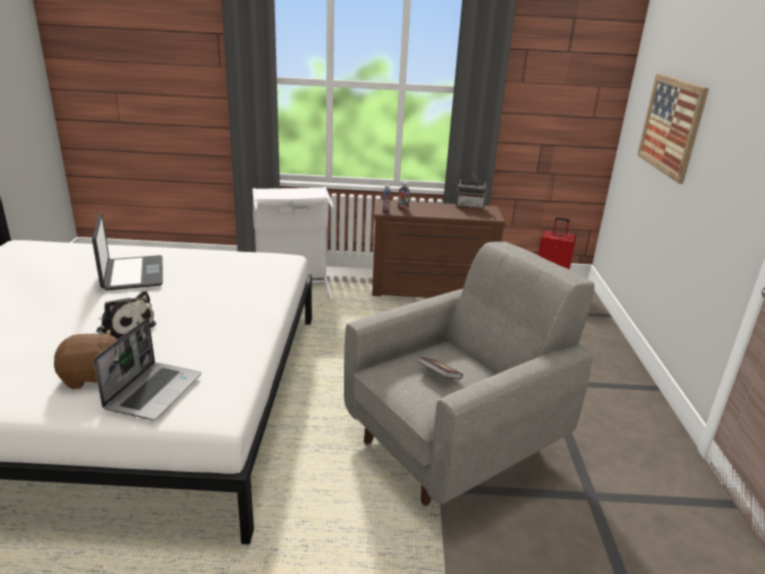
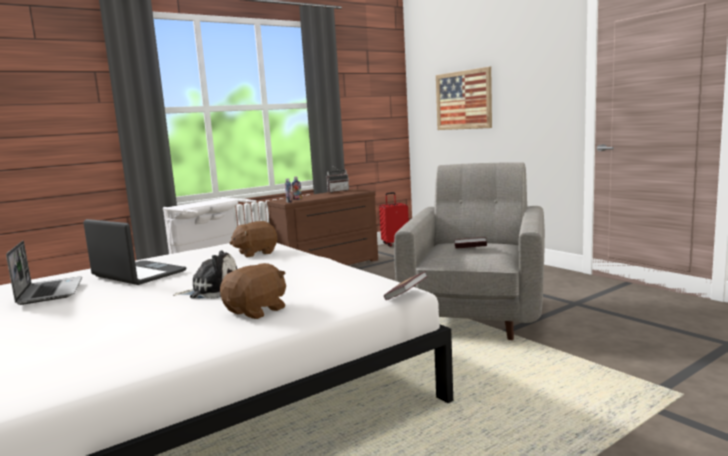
camera: 35 degrees left, 15 degrees down
(154, 391) = (328, 298): laptop -> laptop (50, 292)
(204, 427) = (406, 295): none -> book
(249, 282) = (256, 253): none -> brown plush toy

